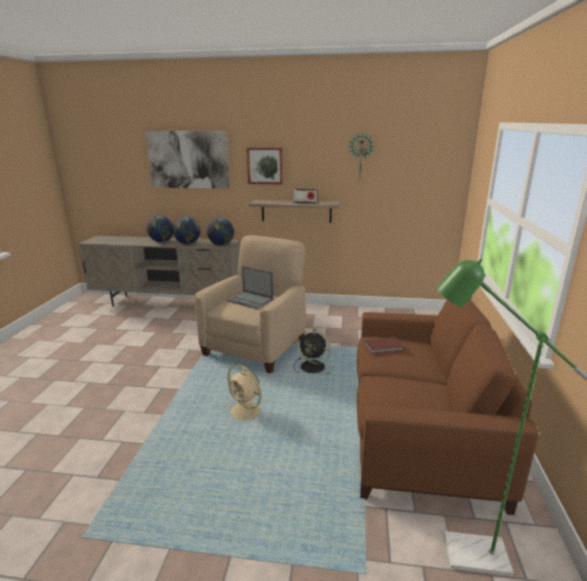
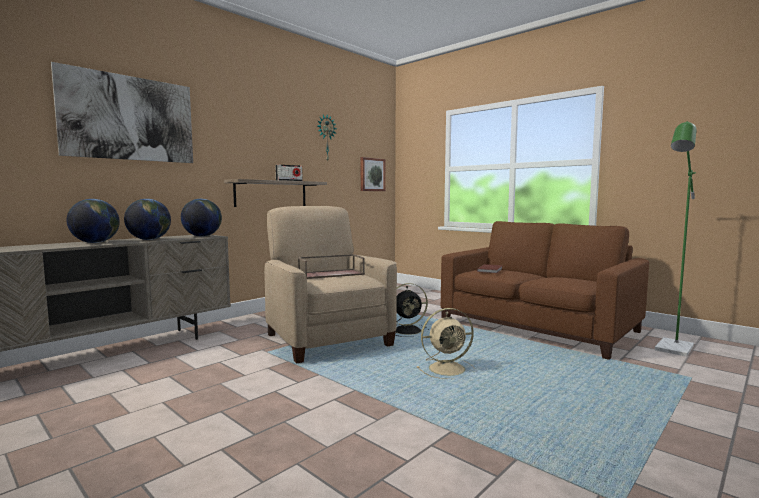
camera: 55 degrees left, 15 degrees down
(250, 300) = (331, 274): laptop -> brown tray
(265, 165) = (236, 137): picture -> picture (372, 174)

